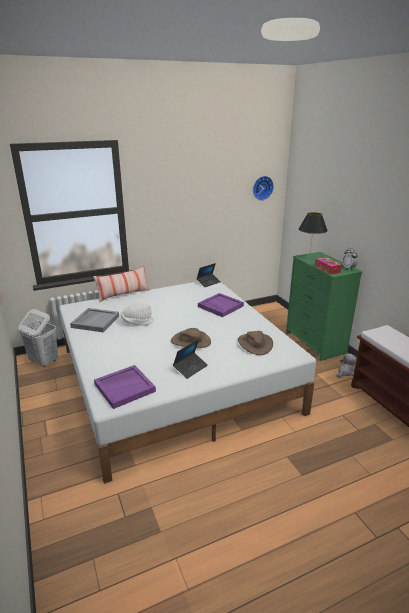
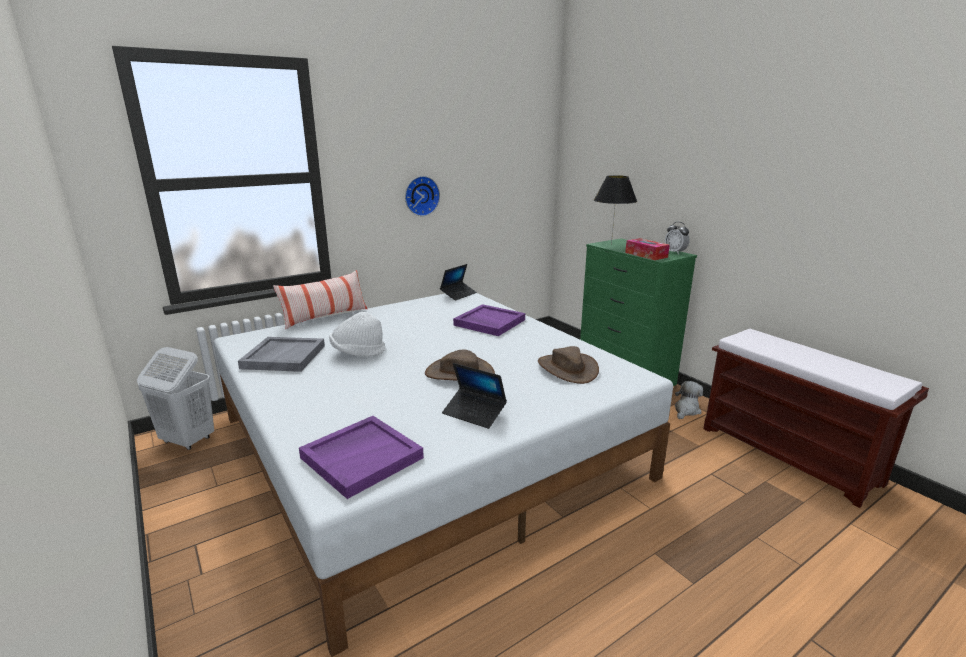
camera: 10 degrees left, 5 degrees down
(190, 368) = (474, 413): laptop -> laptop turned 90 degrees clockwise
(262, 188) = (525, 153): wall clock -> wall clock (421, 196)

